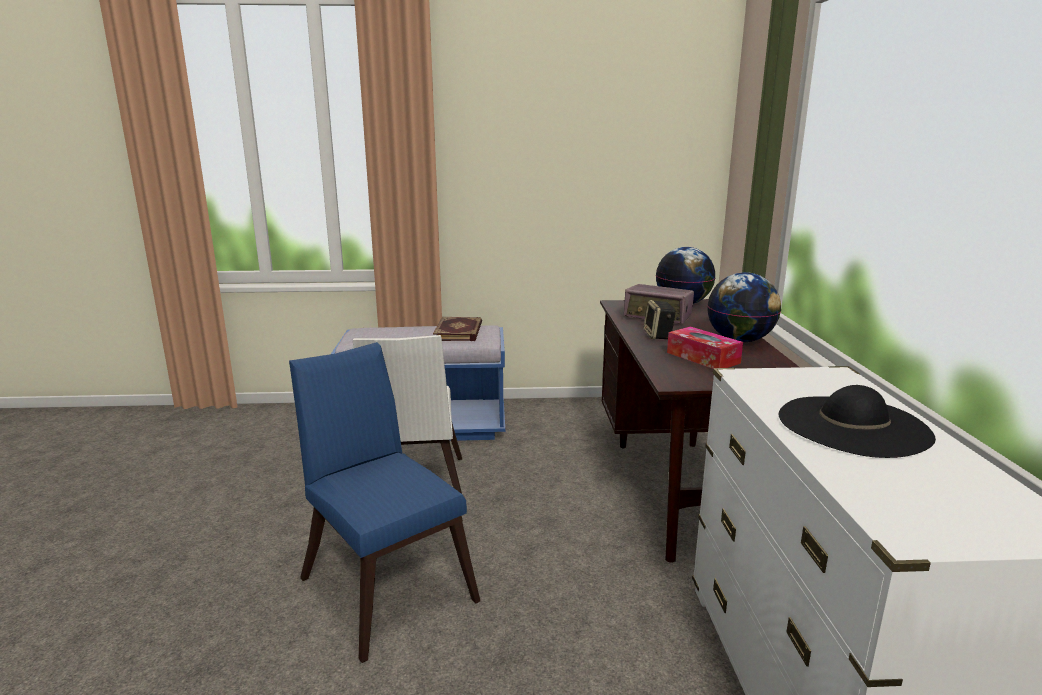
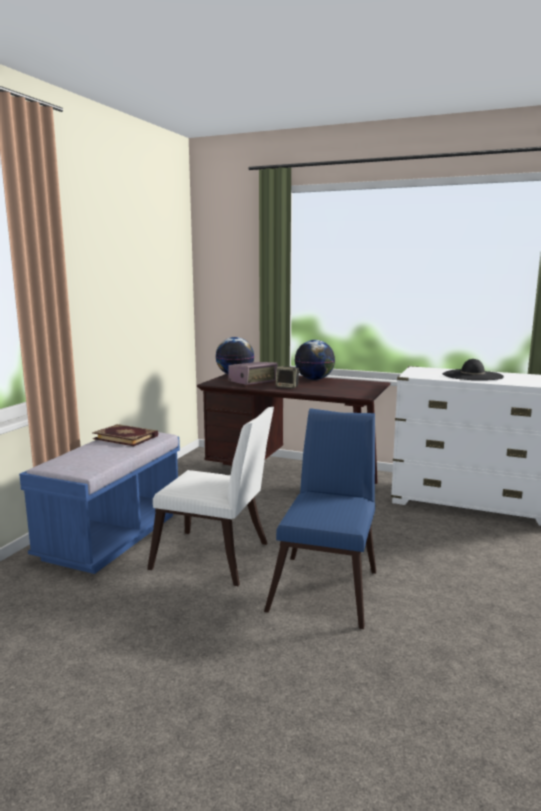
camera: 65 degrees left, 5 degrees down
(385, 583) = (327, 586): blue chair -> blue chair turned 120 degrees clockwise
(703, 358) = (333, 387): tissue box -> none

